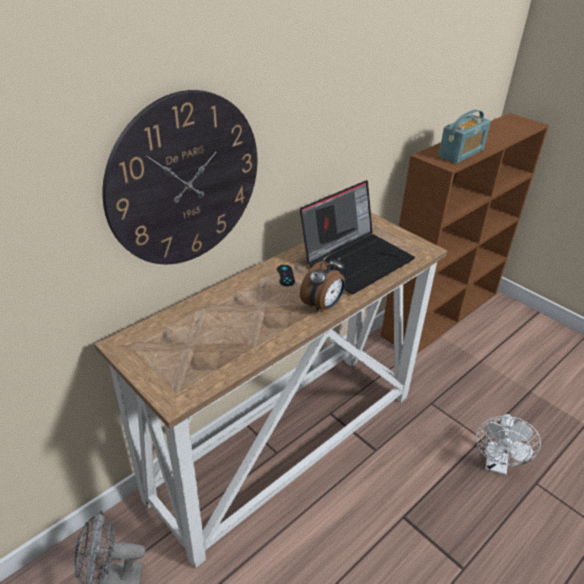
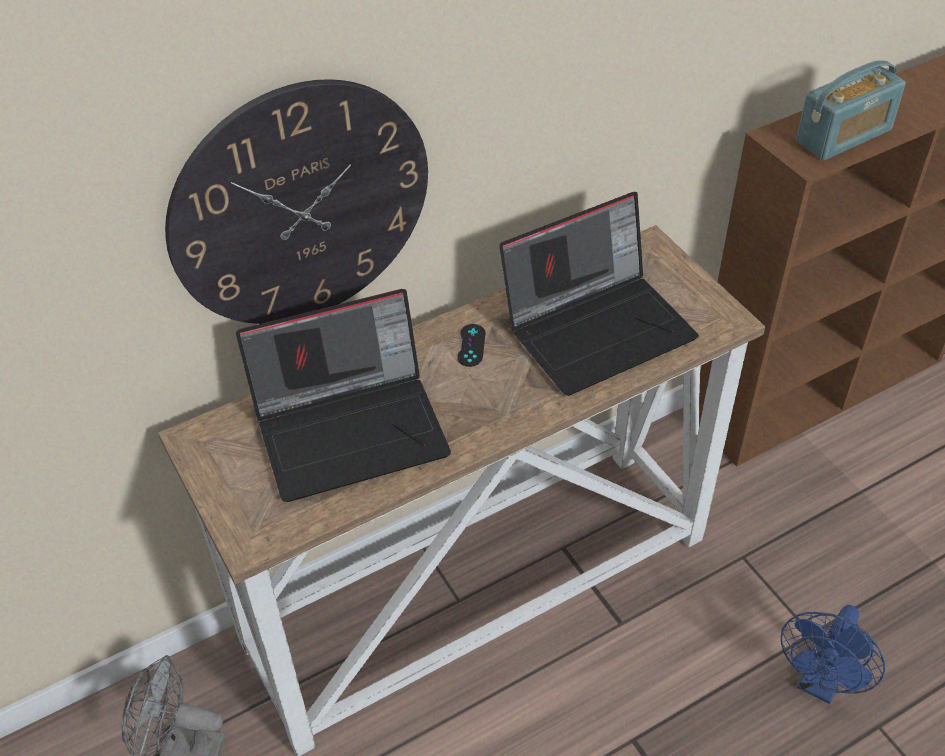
camera: 15 degrees right, 10 degrees up
(226, 326) = (353, 428): none -> laptop
(323, 306) = (513, 411): alarm clock -> none
(496, 464) = (820, 683): white fan -> blue fan

